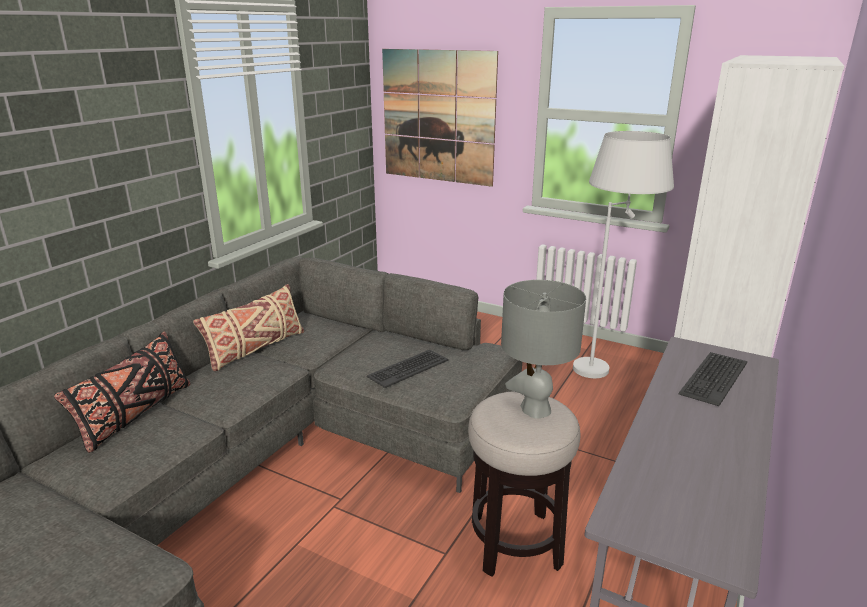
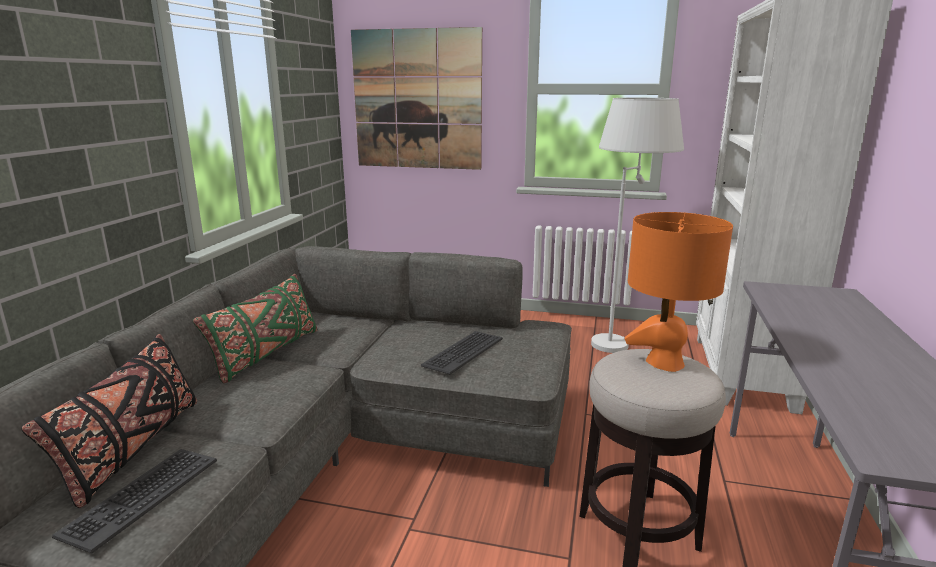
camera: 15 degrees left, 5 degrees down
(255, 349) = (266, 354): beige pillow -> green pillow
(535, 409) = (664, 363): grey table lamp -> orange table lamp
(712, 378) = (819, 310): keyboard -> keyboard (141, 496)

